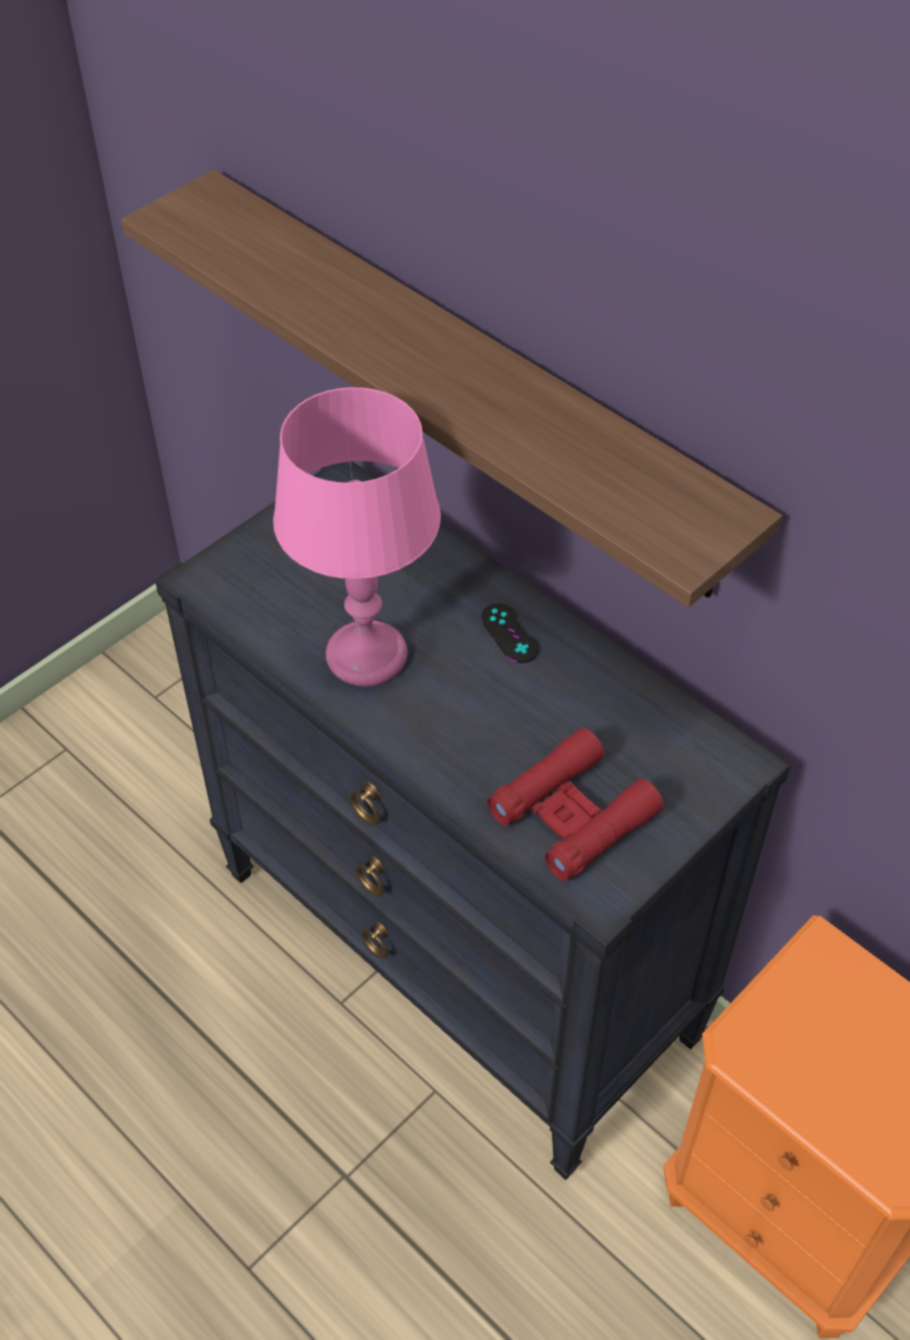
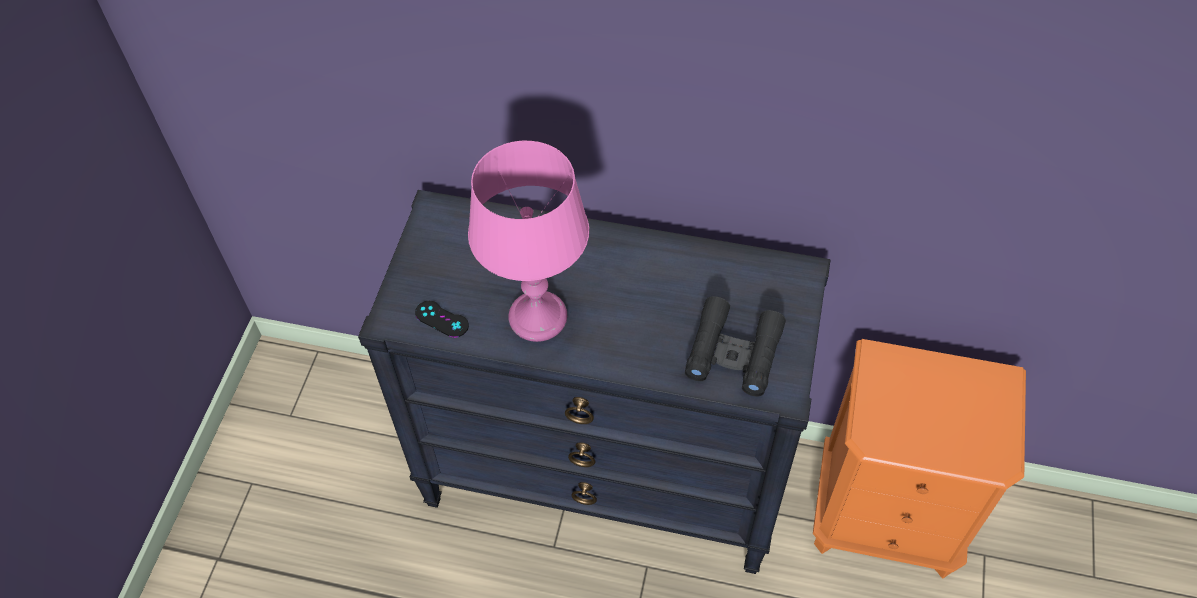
camera: 30 degrees left, 5 degrees up
(466, 380) = (523, 106): shelf -> none
(509, 633) = (615, 258): black game controller -> black game controller (442, 319)
(573, 814) = (733, 352): red binoculars -> black binoculars

